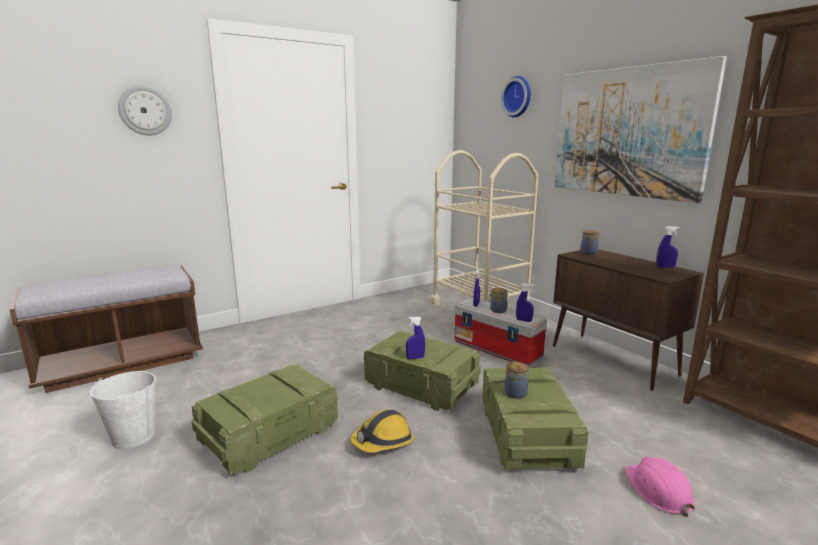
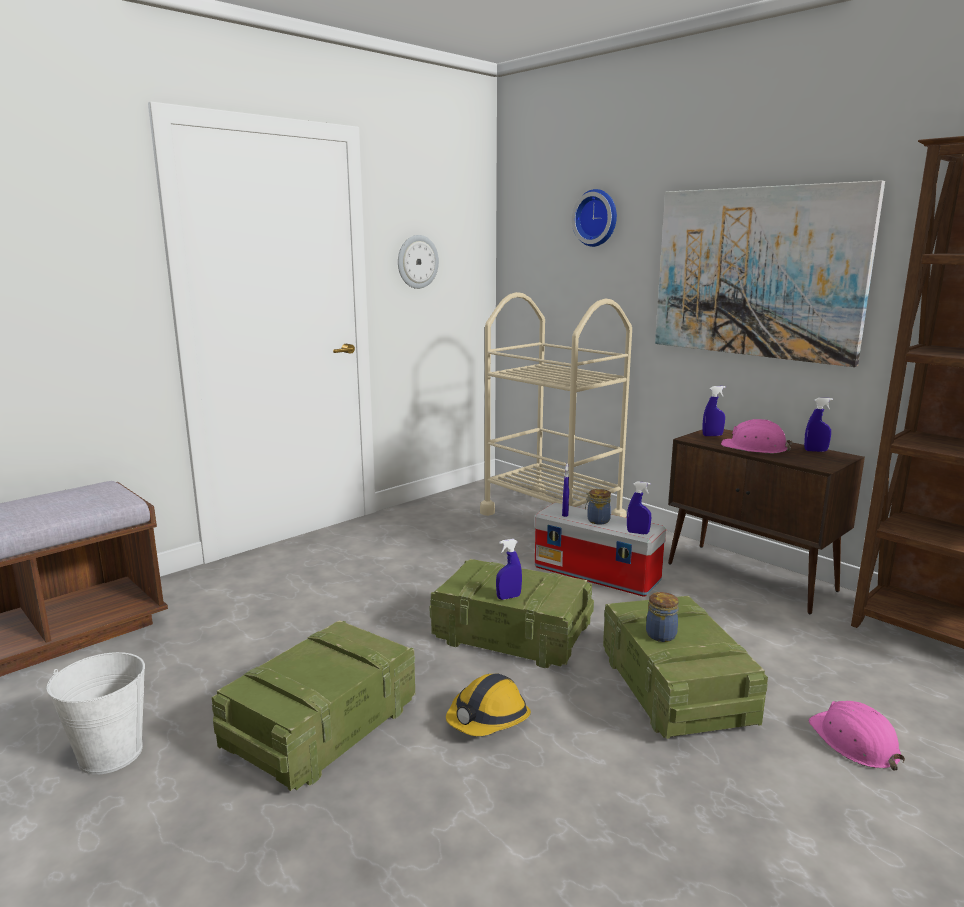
camera: 10 degrees left, 0 degrees up
(145, 110) = (58, 244): wall clock -> wall clock (417, 262)
(588, 253) = (712, 435): jar -> blue spray bottle
(617, 262) = (754, 447): none -> pink hard hat

